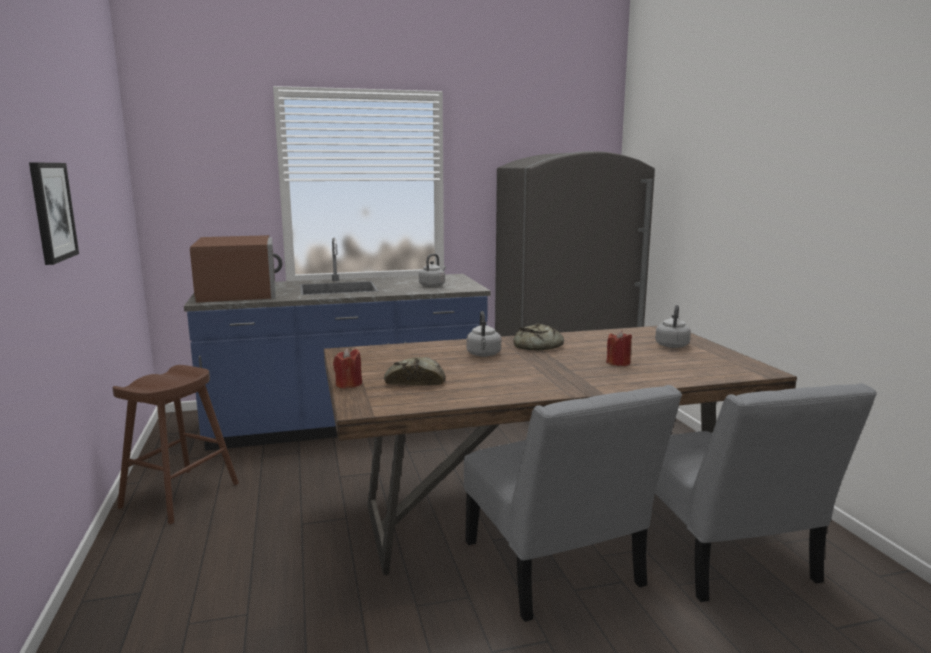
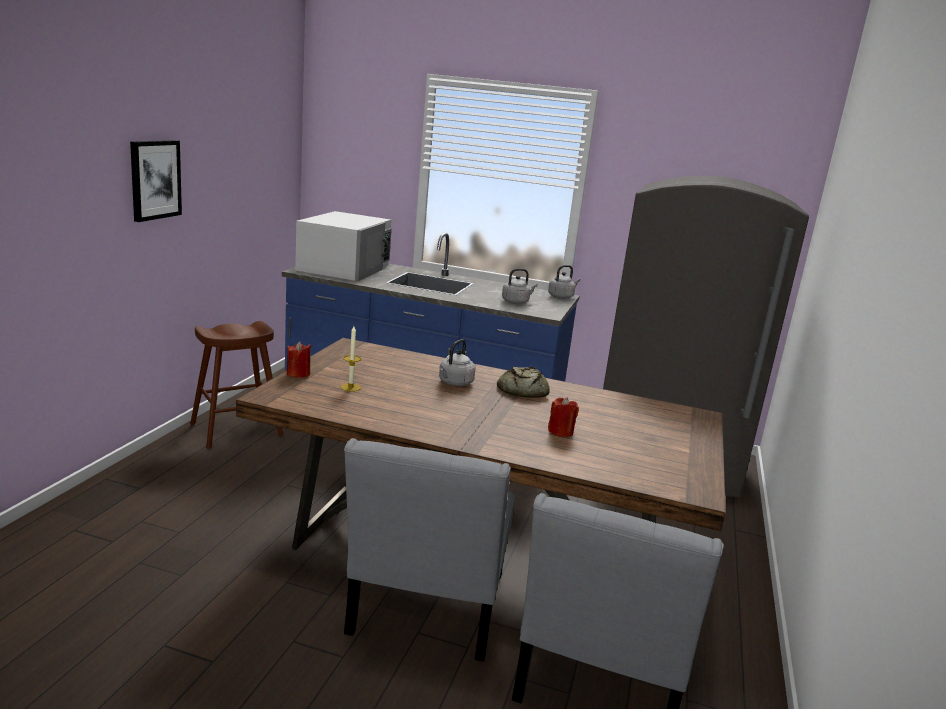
camera: 30 degrees right, 5 degrees up
(238, 292) = (345, 267): brown microwave -> white microwave
(415, 381) = (350, 387): bread -> candle
(672, 345) = (664, 433): grey kettle -> grey kettle (561, 296)

